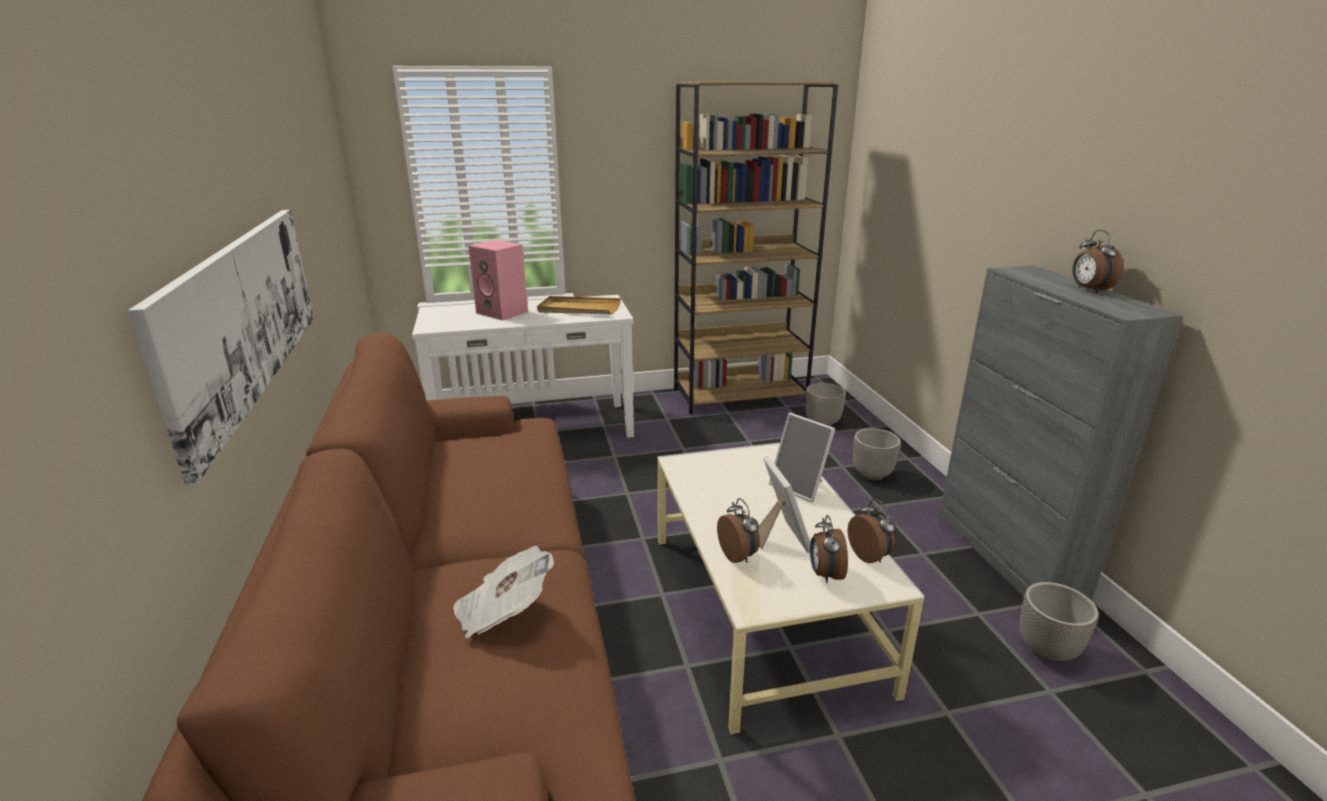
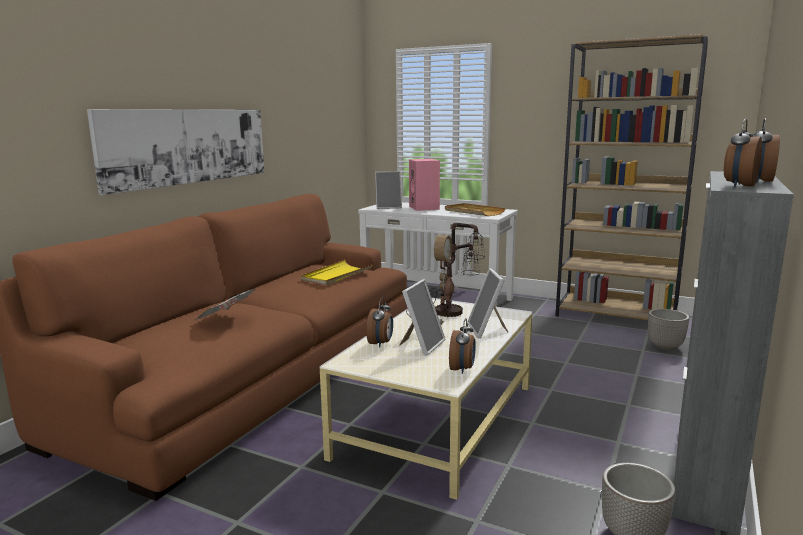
camera: 40 degrees right, 10 degrees down
(450, 320) = (388, 207): none -> picture frame
(507, 459) = (336, 275): none -> yellow tray
(724, 472) = (450, 312): none -> table lamp
(825, 574) = (414, 366): alarm clock -> alarm clock (738, 186)
(872, 474) = (657, 387): planter -> none

